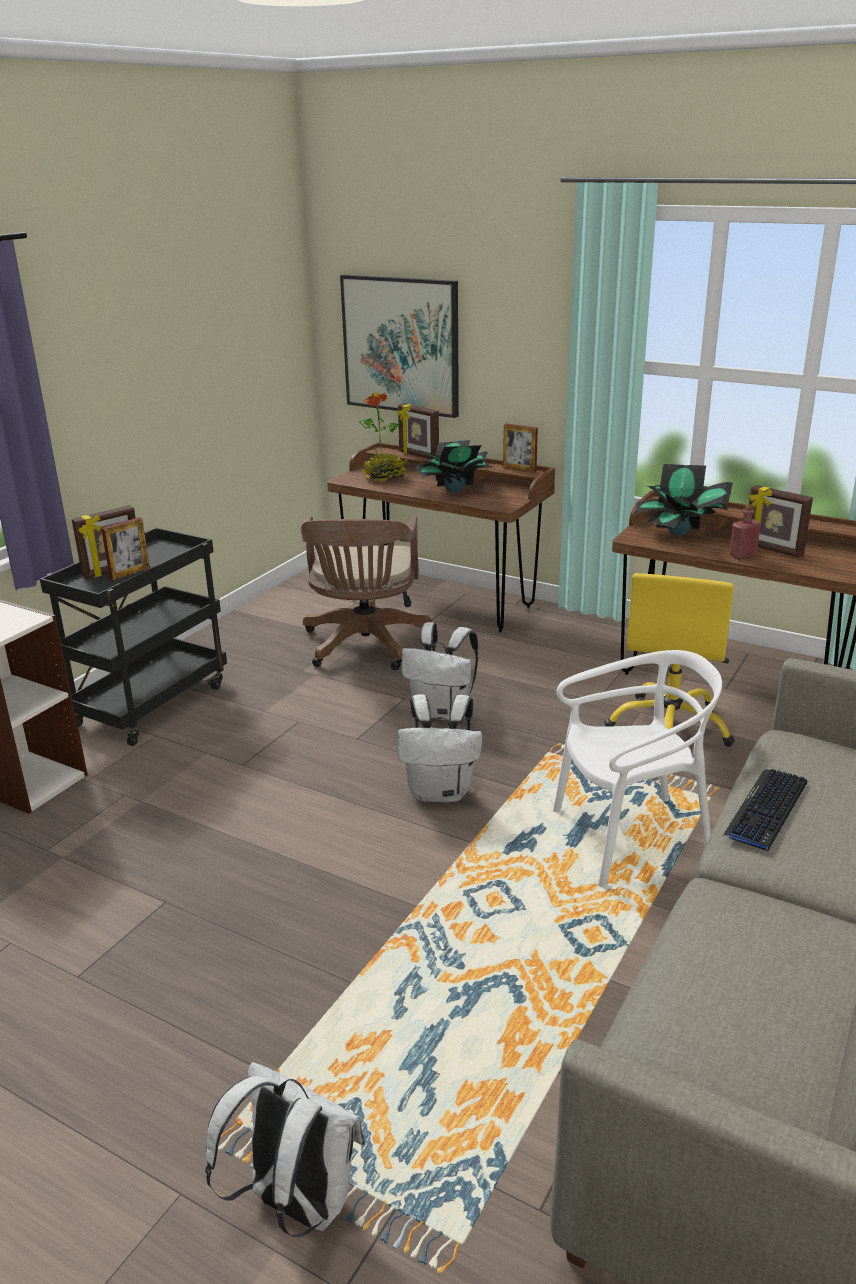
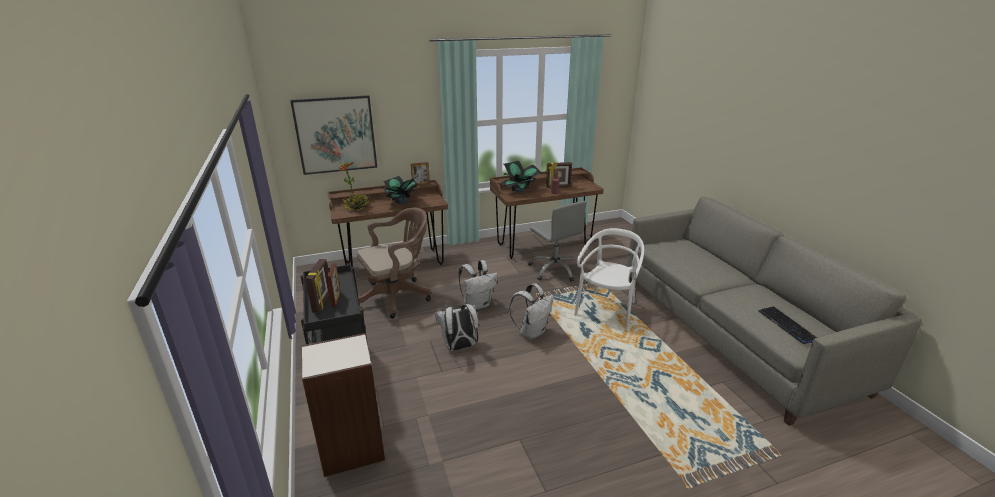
camera: 50 degrees left, 0 degrees up
(295, 1203) = (731, 478): white backpack -> white backpack (459, 347)
(365, 647) = (397, 296): brown office chair -> brown office chair turned 75 degrees counterclockwise
(418, 455) = (362, 192): picture frame -> none
(670, 726) = (555, 269): yellow office chair -> grey office chair
(766, 810) = (686, 267): keyboard -> keyboard (787, 325)

